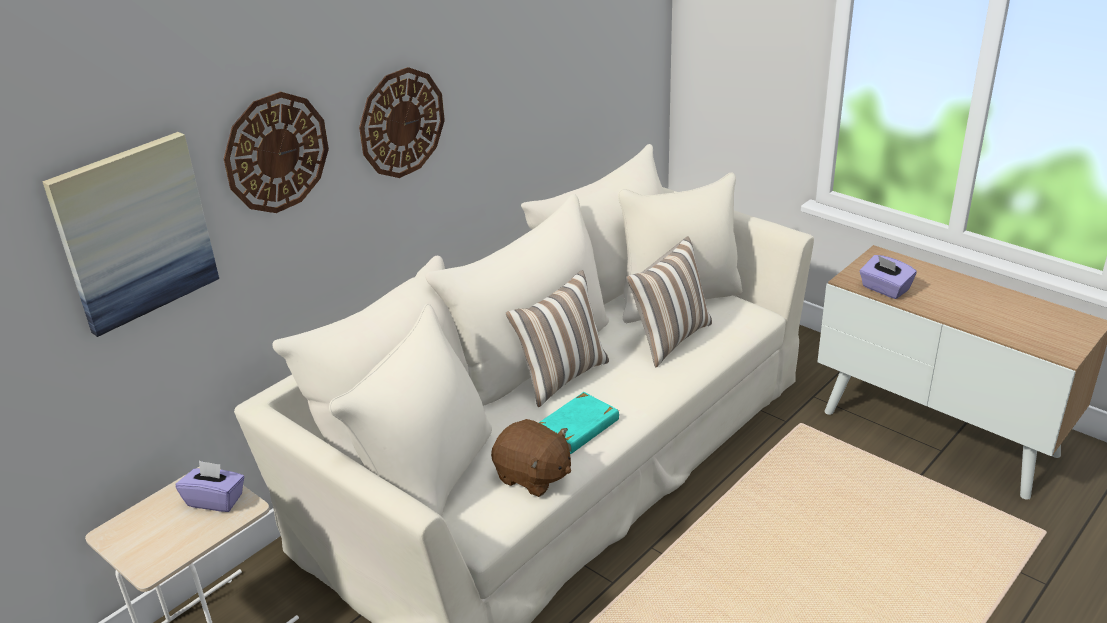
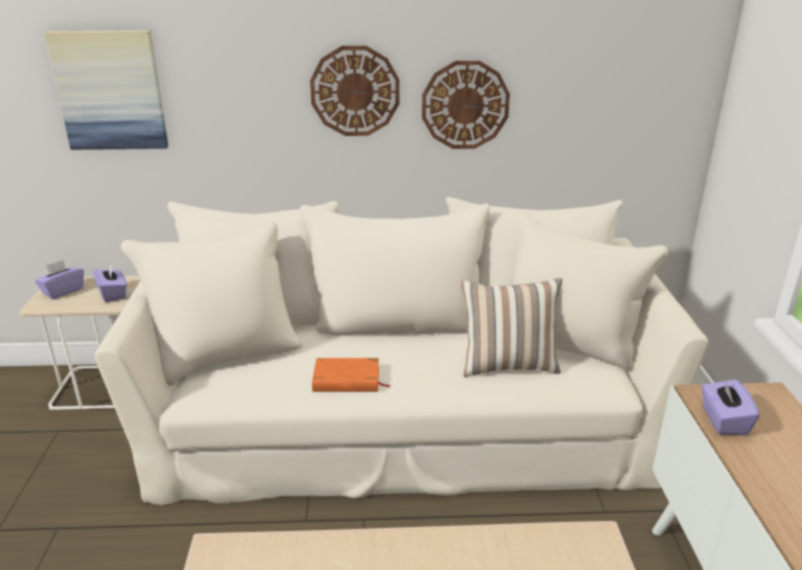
camera: 45 degrees right, 5 degrees down
(143, 536) = (63, 291): none -> purple tissue box
(276, 152) = (231, 74): wall clock -> wall clock (465, 105)
(533, 476) = (269, 389): brown plush toy -> none
(560, 376) = (393, 344): pillow -> none
(579, 427) = (347, 380): turquoise book -> orange book

